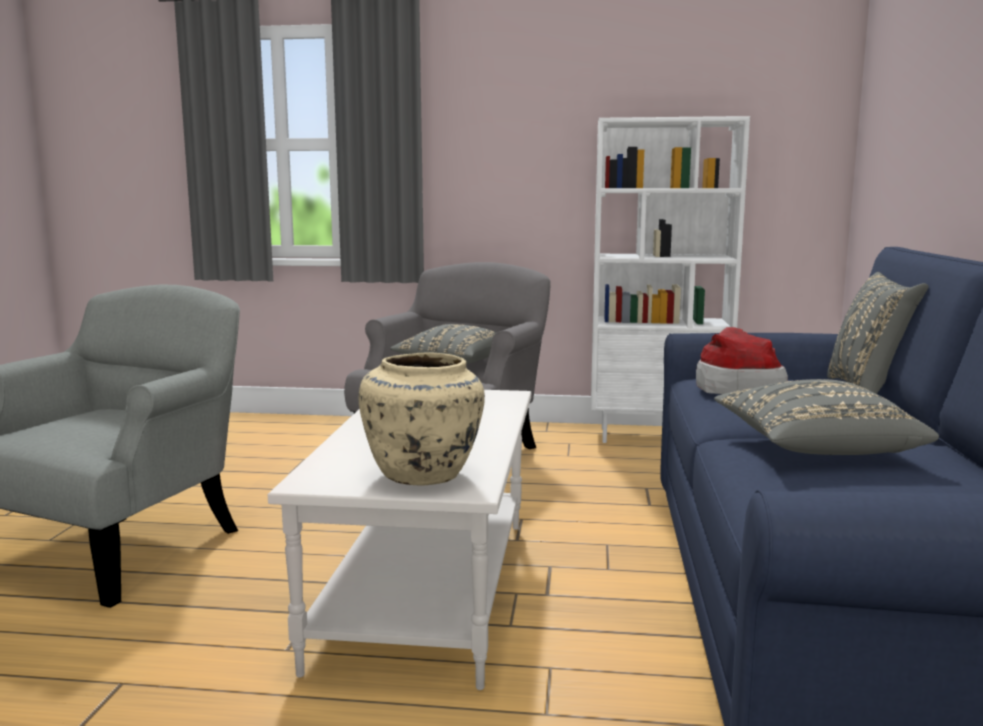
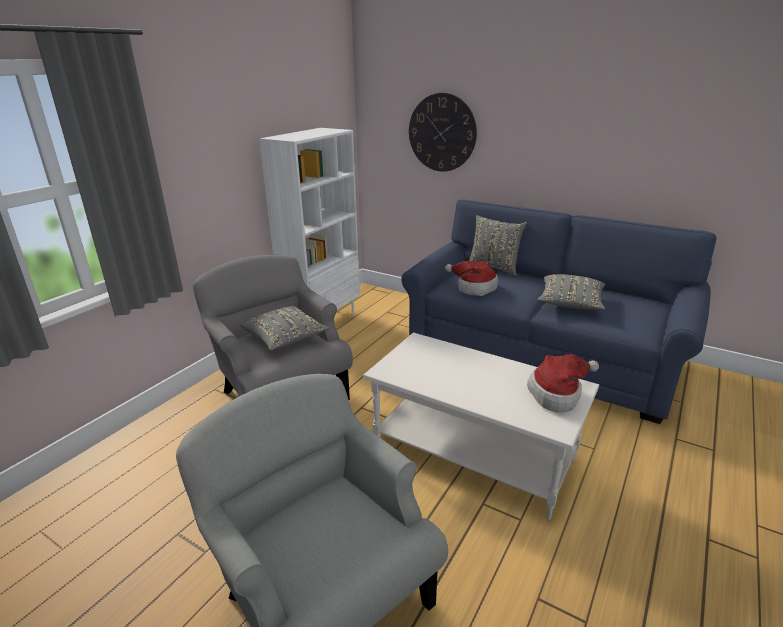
camera: 65 degrees left, 15 degrees up
(424, 475) = (558, 394): beige vase -> hat
(923, 119) = (442, 133): none -> wall clock

